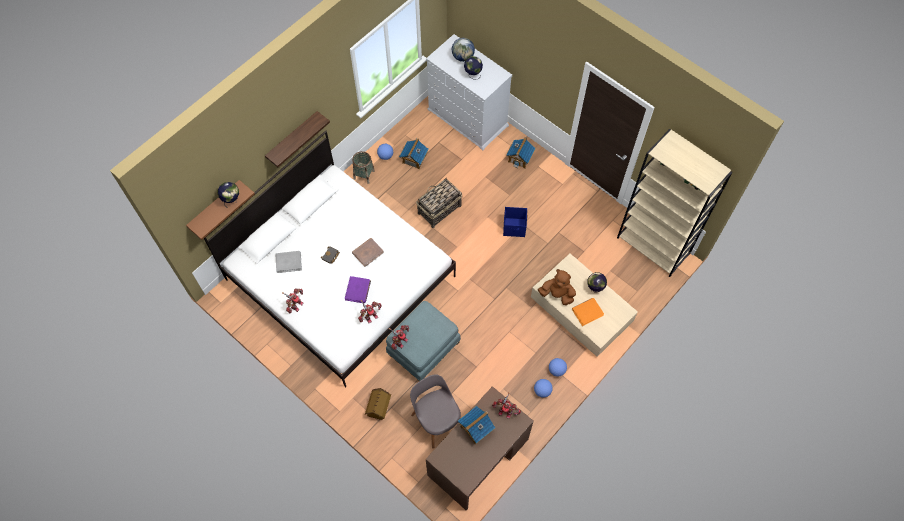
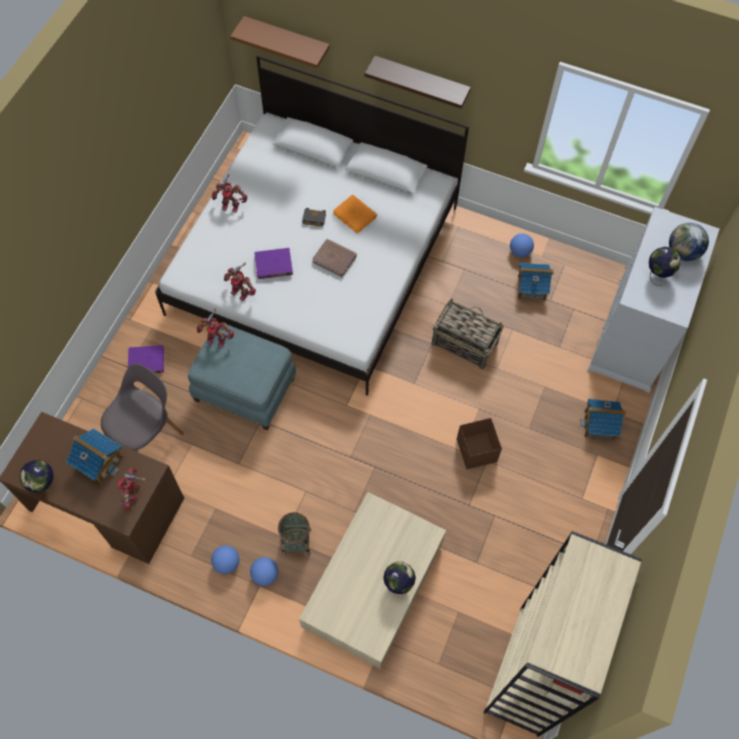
camera: 70 degrees right, 0 degrees up
(231, 200) = (295, 47): globe -> globe (44, 484)
(288, 262) = (288, 177): grey book -> none
(364, 175) = (478, 236): basket -> basket (296, 541)
(378, 407) = (146, 361): toy house -> purple book
(514, 227) = (476, 451): blue storage box -> brown storage box
(557, 294) = (368, 530): brown plush toy -> none
(587, 312) = (353, 583): orange book -> orange book (355, 215)

